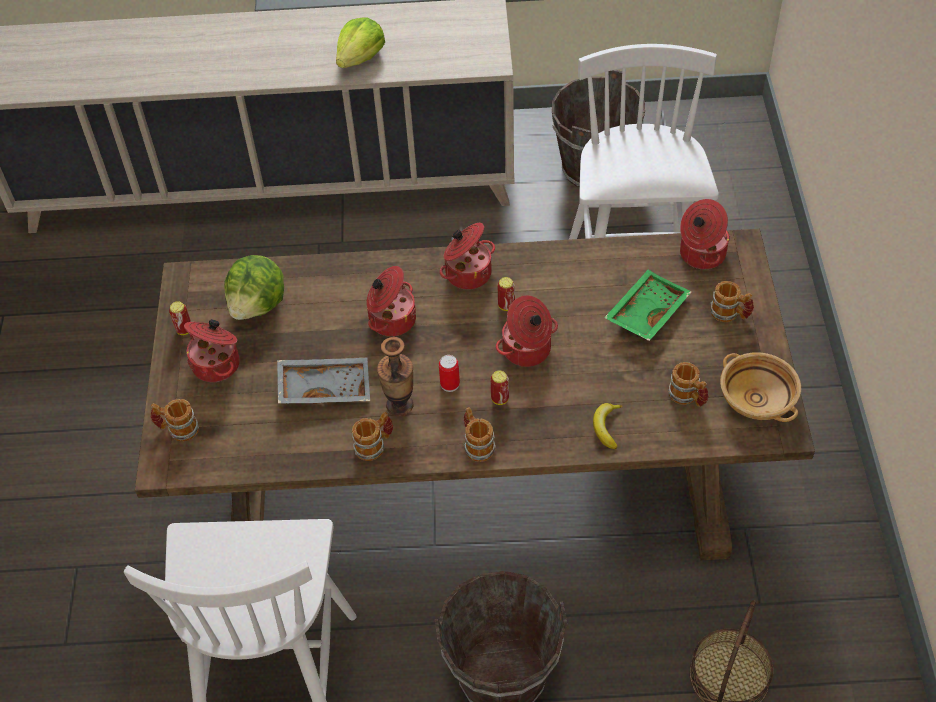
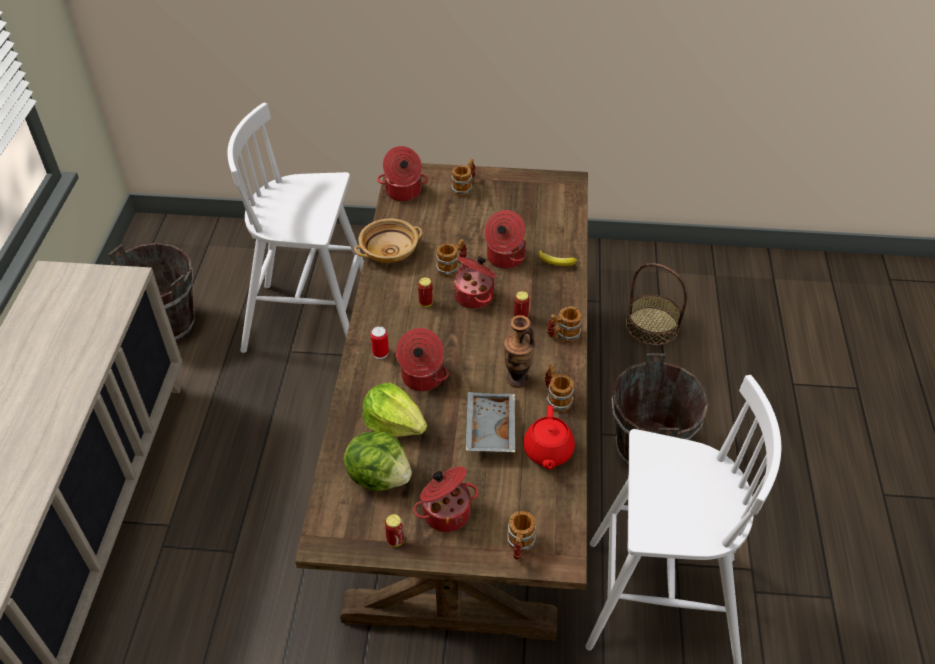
camera: 85 degrees left, 5 degrees down
(297, 443) = (547, 451): none -> red teapot
(360, 58) = (63, 374): lettuce -> lettuce (394, 423)
(450, 384) = (501, 345): can -> can (380, 353)
(467, 272) = (382, 323): cooking pot -> cooking pot (504, 257)
(645, 312) = (452, 228): green tray -> none
(687, 397) = (535, 219): mug -> mug (452, 267)
(757, 399) = (542, 188): beige bowl -> beige bowl (389, 251)

